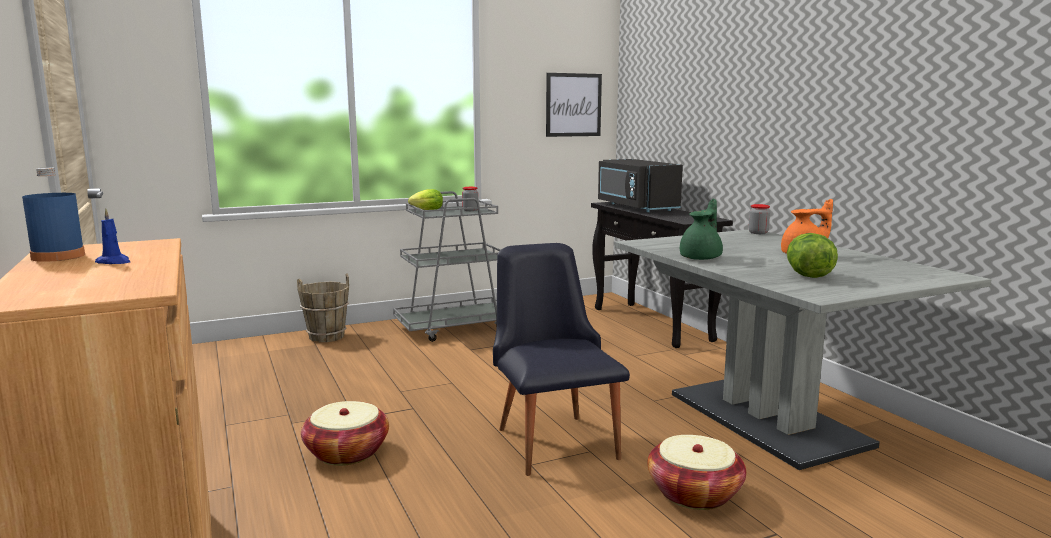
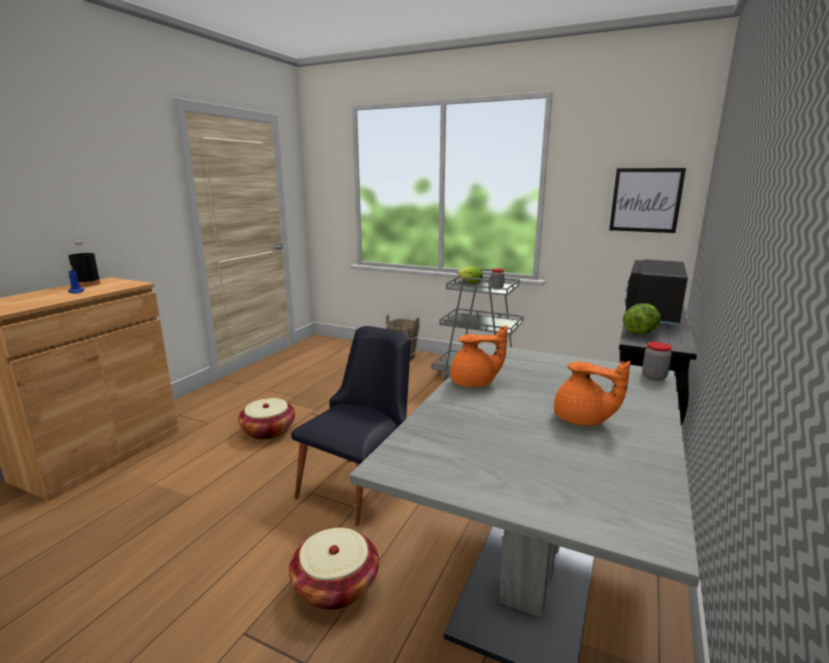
camera: 50 degrees right, 5 degrees up
(58, 256) = (87, 284): blue bottle -> black bottle
(702, 258) = (475, 383): green teapot -> orange teapot
(808, 275) = (478, 442): lettuce -> lettuce (640, 333)

